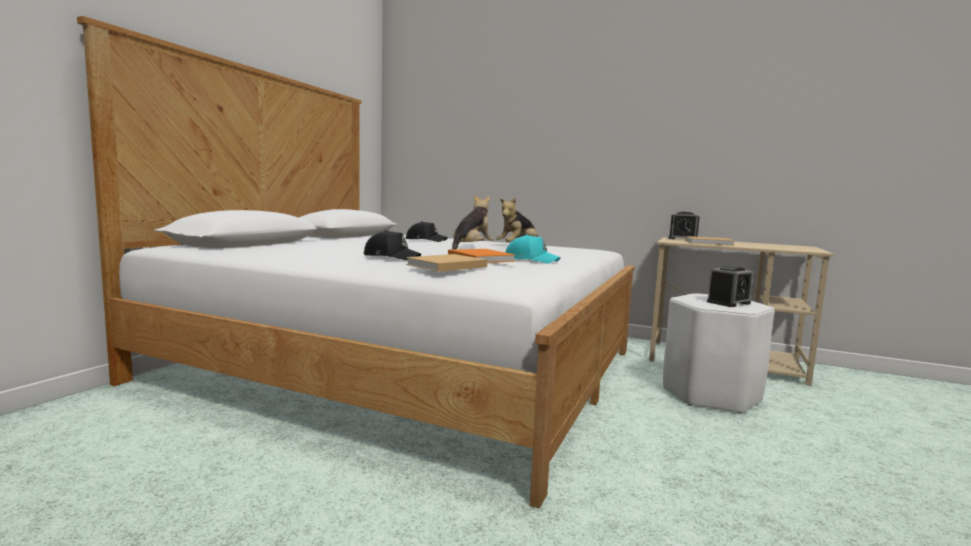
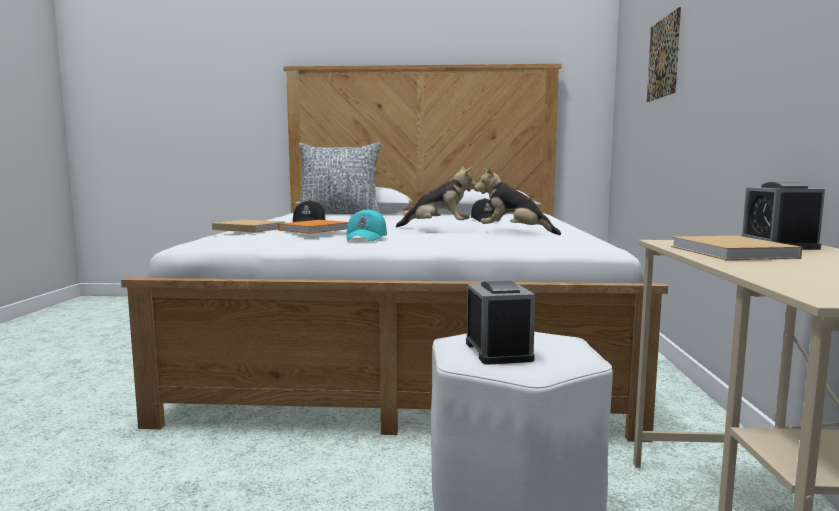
camera: 70 degrees right, 0 degrees up
(262, 247) = (339, 214): none -> pillow
(485, 122) = (663, 58): none -> picture
(728, 302) = (498, 351): alarm clock -> alarm clock turned 135 degrees counterclockwise

